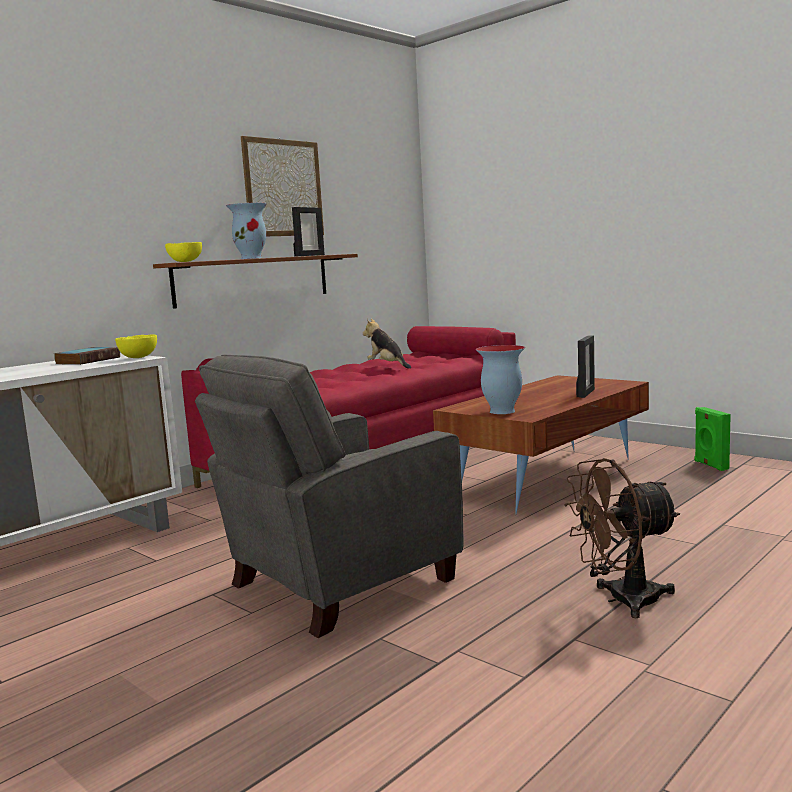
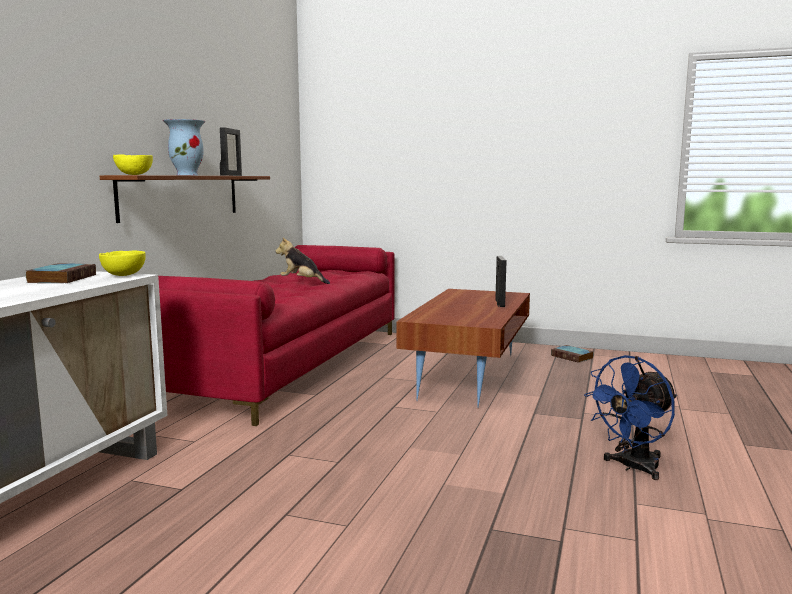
camera: 25 degrees left, 0 degrees up
(283, 187) = (205, 106): picture -> none
(337, 583) = (395, 486): grey armchair -> none
(501, 411) = (459, 320): vase -> none
(622, 600) = (632, 467): brown fan -> blue fan
(710, 465) = (573, 357): green speaker -> book

